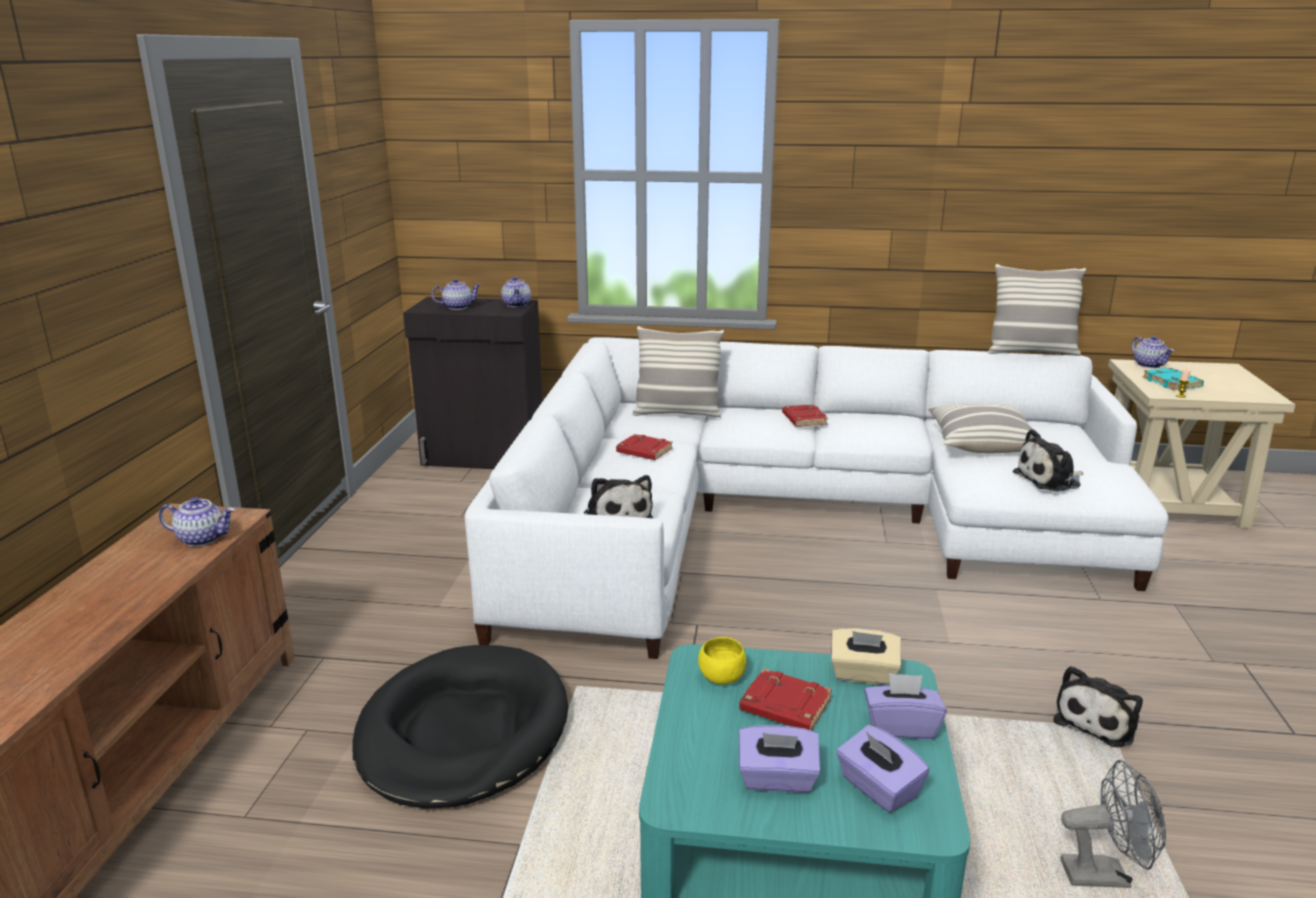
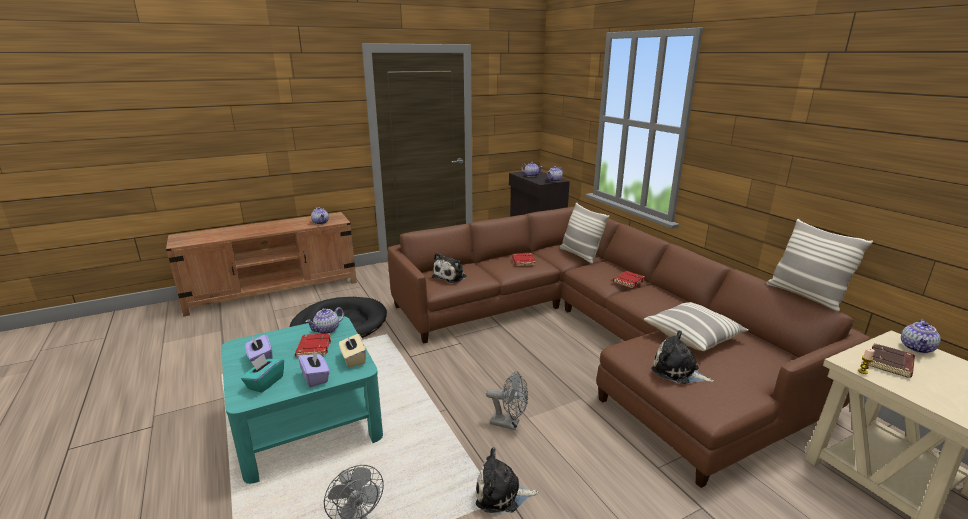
camera: 55 degrees right, 0 degrees up
(721, 677) = (327, 330): yellow bowl -> teapot
(792, 519) = (593, 334): white sofa -> brown sofa
(878, 788) = (265, 383): purple tissue box -> turquoise tissue box
(952, 661) = (509, 423): none -> grey fan
(1173, 383) = (891, 364): turquoise book -> brown book

